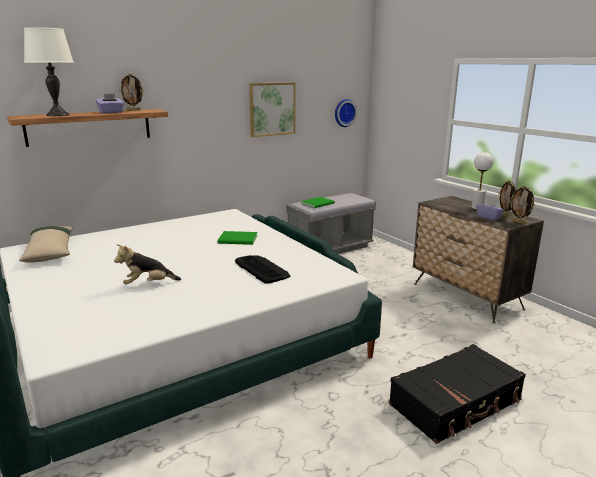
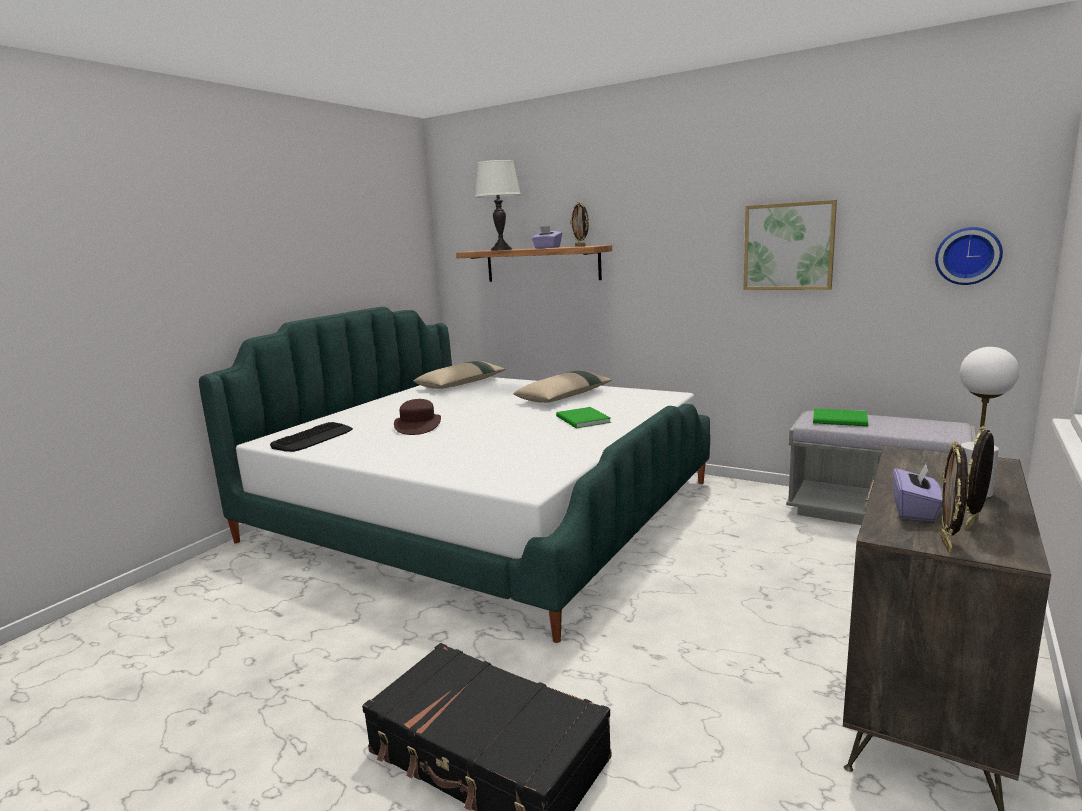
camera: 65 degrees right, 5 degrees down
(148, 284) = (418, 425): plush toy -> brown hat
(174, 232) = (565, 396): none -> beige pillow
(261, 269) = (502, 449): keyboard -> keyboard (313, 438)

